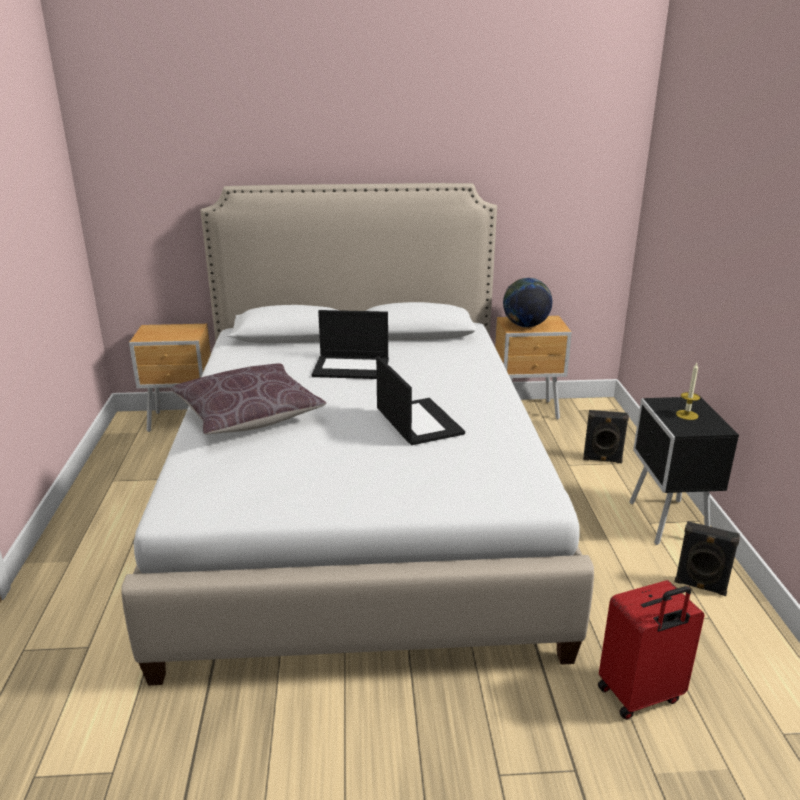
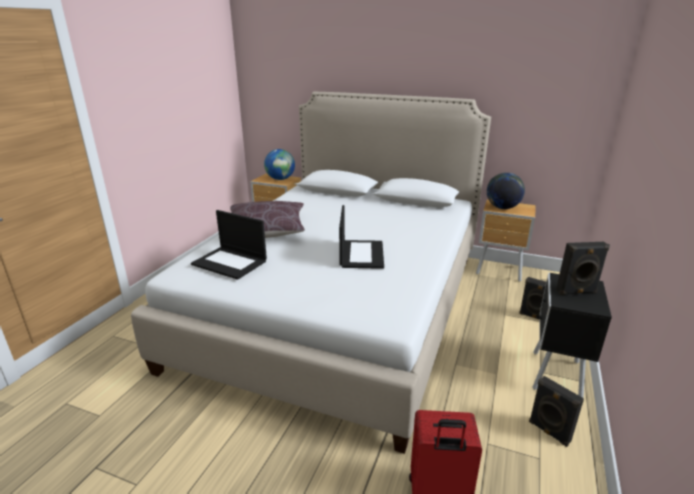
camera: 25 degrees right, 0 degrees up
(177, 331) = (280, 179): none -> globe
(352, 367) = (354, 214): laptop -> laptop (230, 262)
(687, 415) = (576, 292): candle -> black speaker

